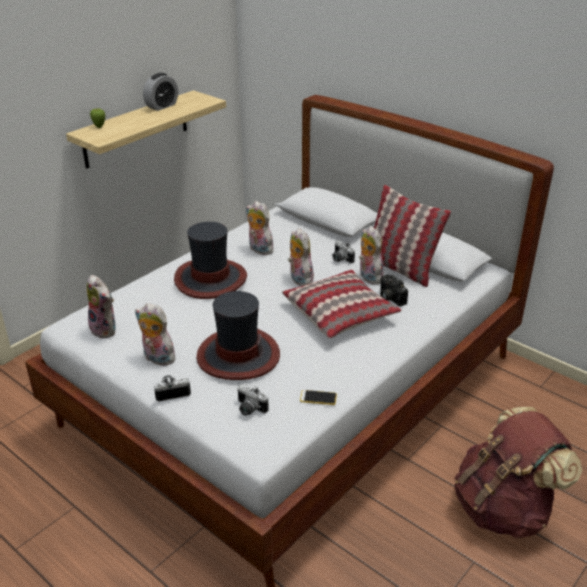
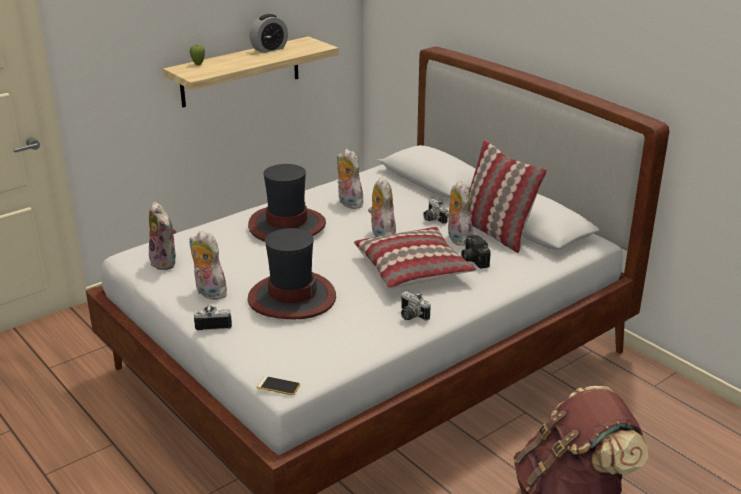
camera: 10 degrees right, 5 degrees down
(249, 409) = (286, 346): camera -> camera (410, 316)
(318, 398) = (361, 344): phone -> phone (278, 386)

